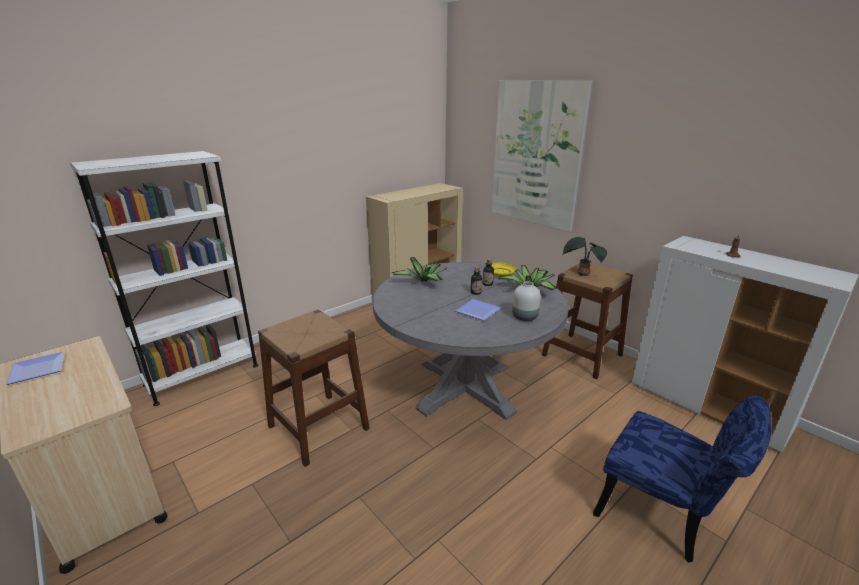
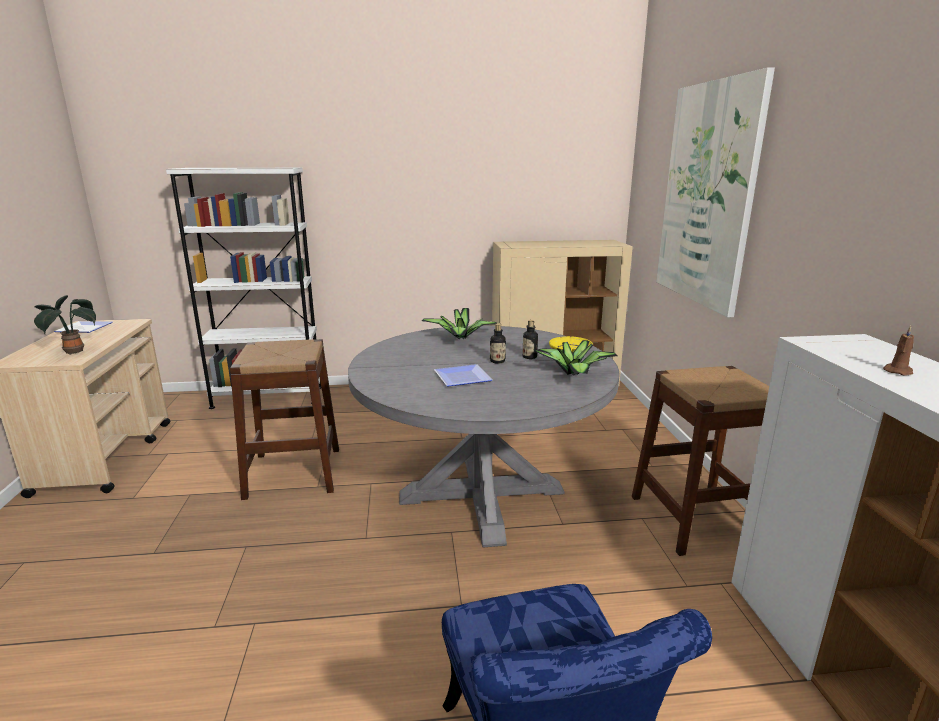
camera: 35 degrees right, 5 degrees down
(524, 317) = (505, 397): white vase -> none
(581, 274) = (695, 378): potted plant -> potted plant (73, 351)

